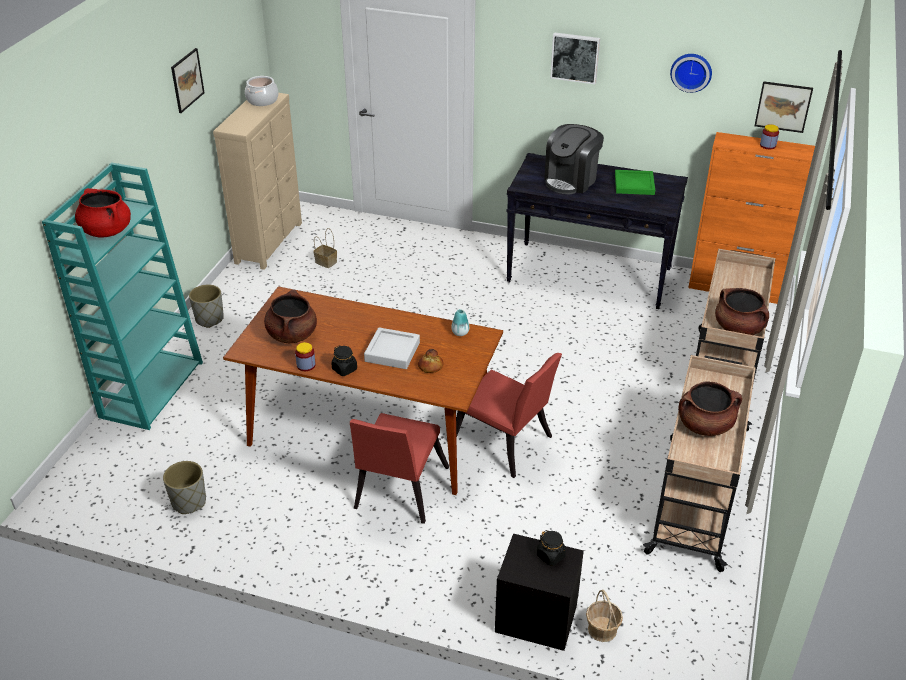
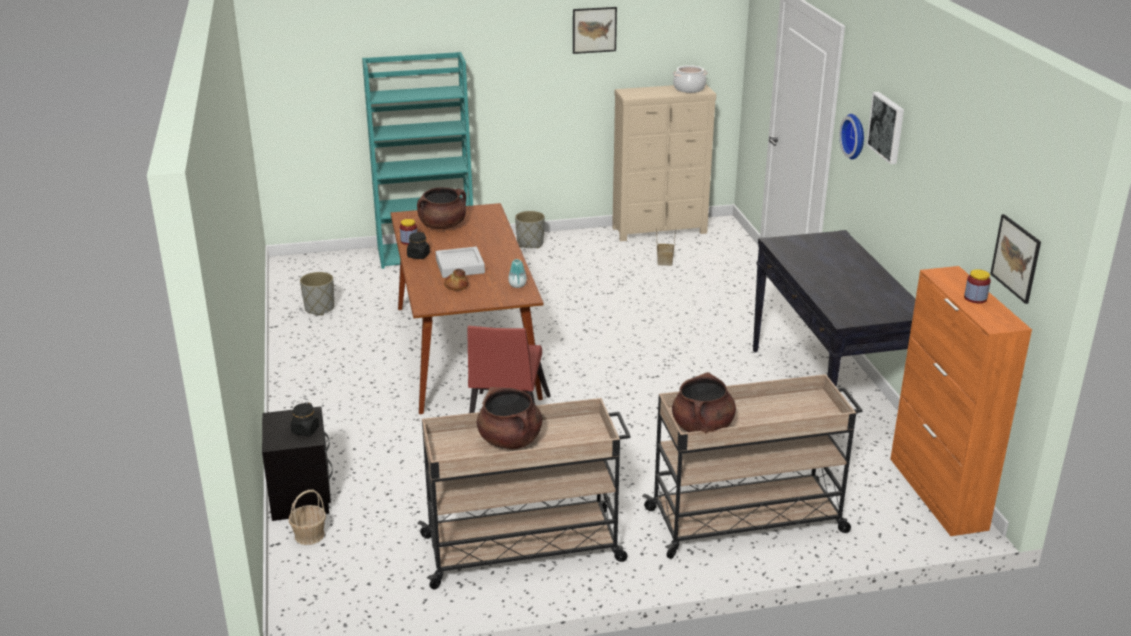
camera: 60 degrees right, 10 degrees down
(106, 231) = (414, 93): red cooking pot -> none
(398, 492) = (400, 386): red chair -> none
(571, 180) = (825, 261): coffee machine -> none
(633, 184) = (869, 293): green tray -> none
(691, 71) = (956, 177): wall clock -> wall clock (855, 136)

